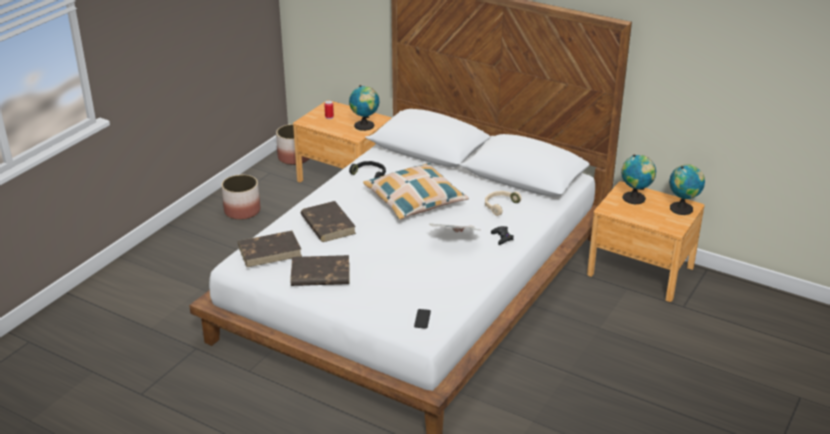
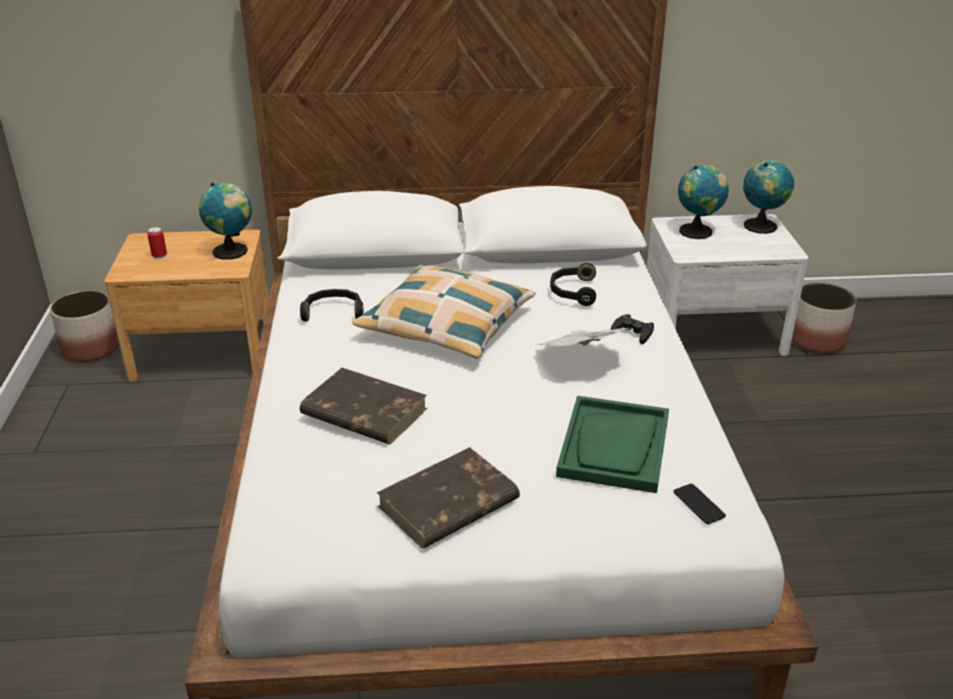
camera: 35 degrees left, 0 degrees up
(242, 211) = (74, 461): planter -> planter (816, 340)
(270, 251) = (315, 499): brown book -> none
(418, 282) = (614, 446): none -> green tray
(499, 205) = (572, 291): beige headphones -> black headphones
(640, 271) = (712, 331): brown nightstand -> white nightstand

